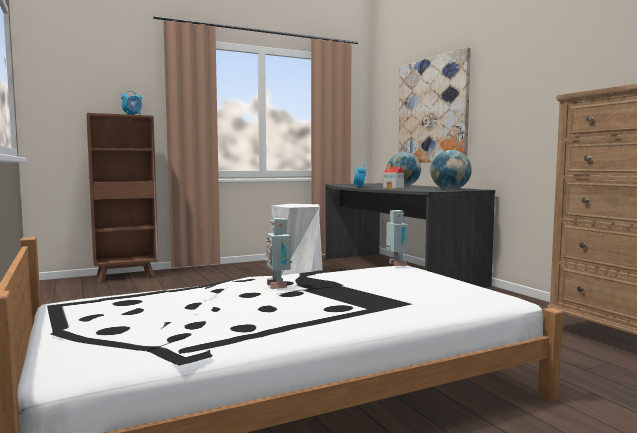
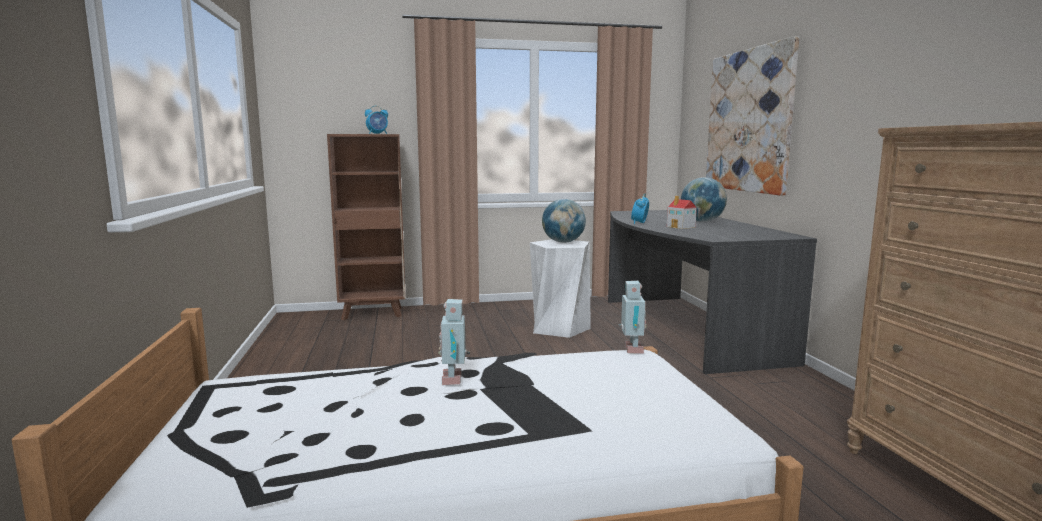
camera: 15 degrees right, 5 degrees up
(450, 190) = (750, 236): globe -> globe (563, 242)

